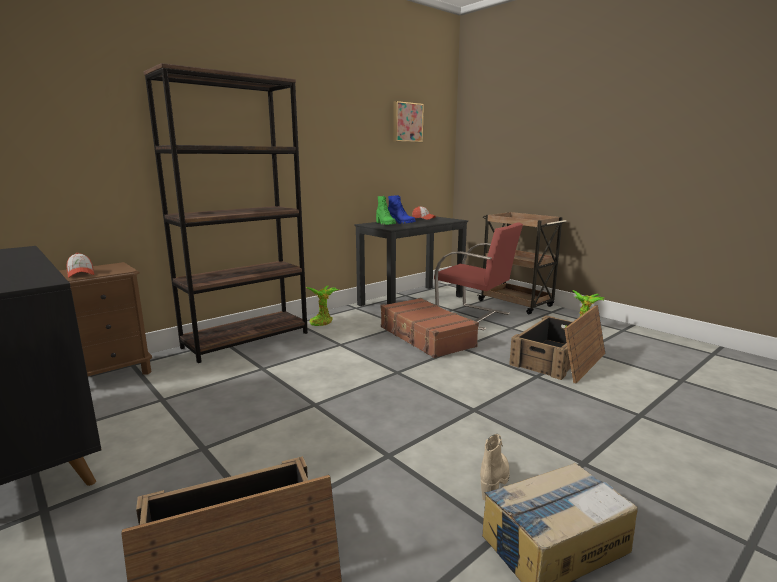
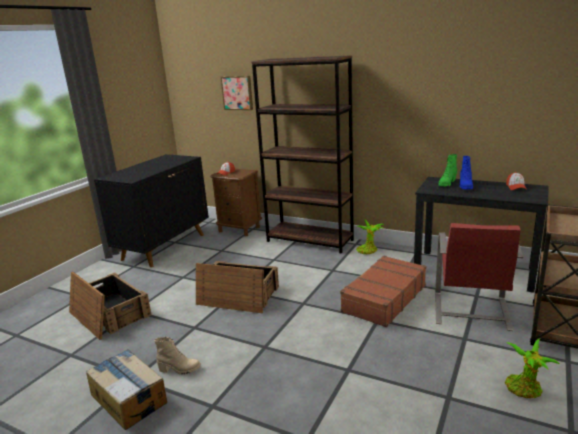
camera: 70 degrees right, 5 degrees up
(407, 122) = (521, 74): picture -> picture (237, 92)
(559, 360) = (401, 380): crate -> crate (237, 296)

